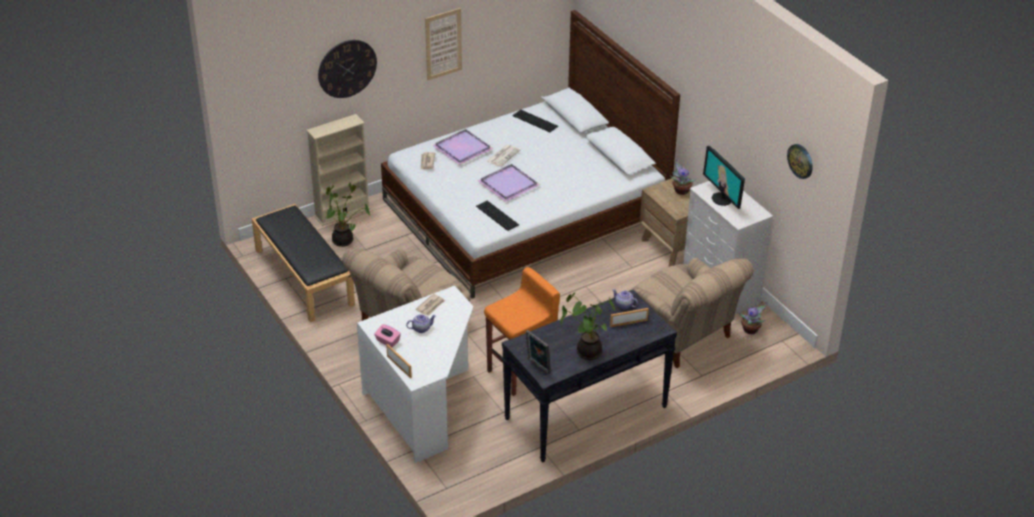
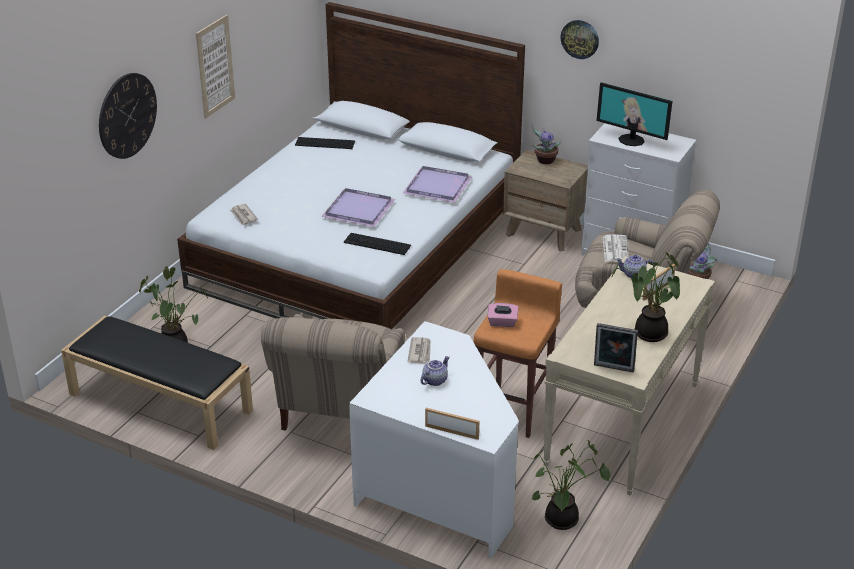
camera: 30 degrees left, 5 degrees down
(342, 212) = (146, 317): beige bookcase -> none
(387, 341) = (408, 409): pink tissue box -> pink tissue box (502, 323)
(462, 149) = (272, 191): purple tray -> purple tray (438, 187)
(481, 460) = (562, 522): none -> potted plant
(503, 155) = (324, 184): newspaper -> newspaper (615, 249)
(585, 413) = (623, 424): black console table -> beige console table
(800, 161) = (736, 56): wall clock -> wall clock (580, 39)

